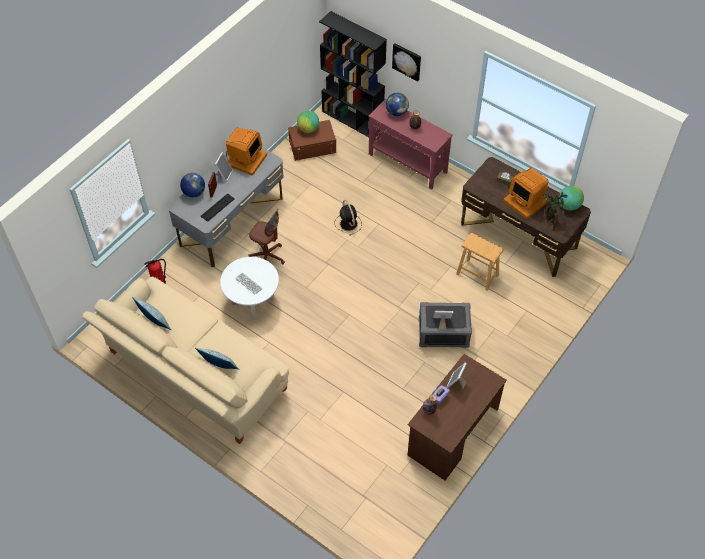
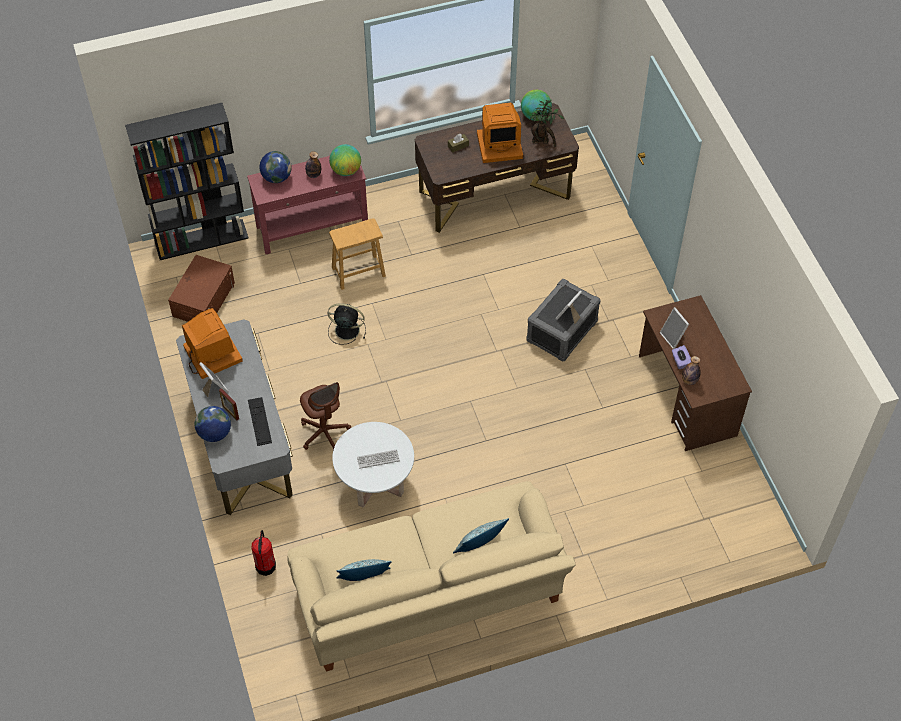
camera: 55 degrees left, 0 degrees up
(267, 256) = (324, 433): brown office chair -> brown office chair turned 90 degrees clockwise
(308, 129) = (190, 282): globe -> globe (346, 170)
(407, 61) = (256, 110): picture -> none
(477, 274) = (513, 258): brown stool -> brown stool (358, 272)

